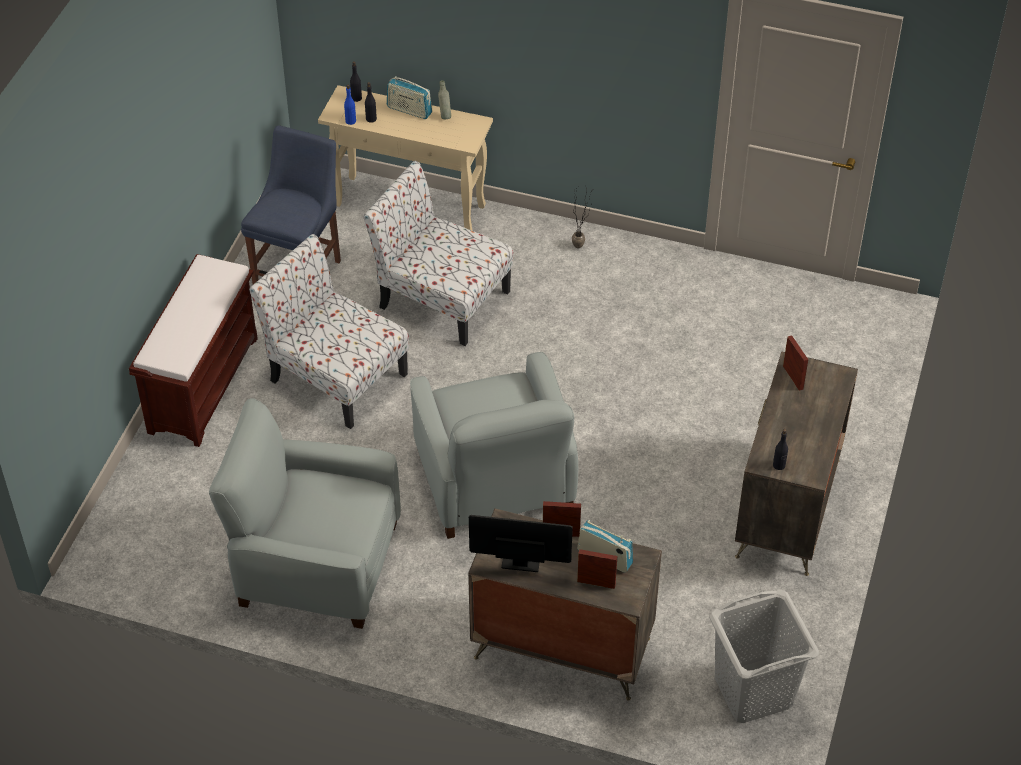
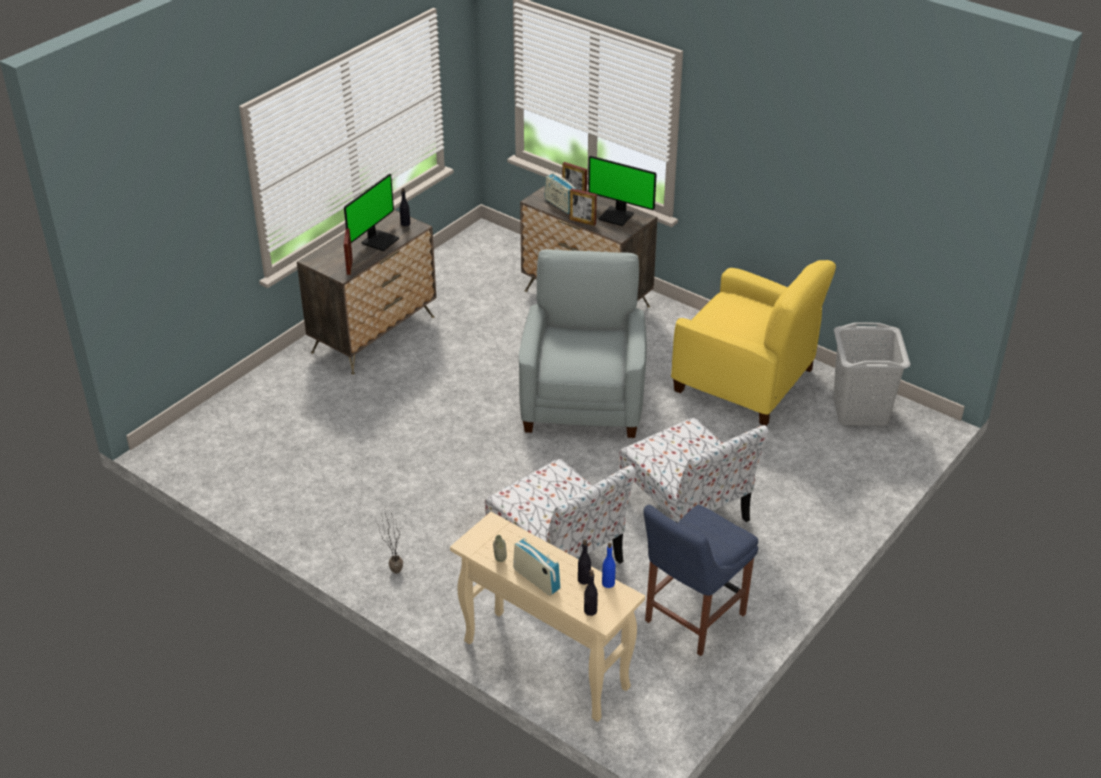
camera: 160 degrees left, 10 degrees down
(203, 383) = (814, 534): brown bench -> none
(315, 563) = (746, 381): grey armchair -> yellow armchair
(753, 692) = (476, 253): grey laundry basket -> grey laundry basket (860, 410)
(790, 428) = (379, 240): none -> monitor

